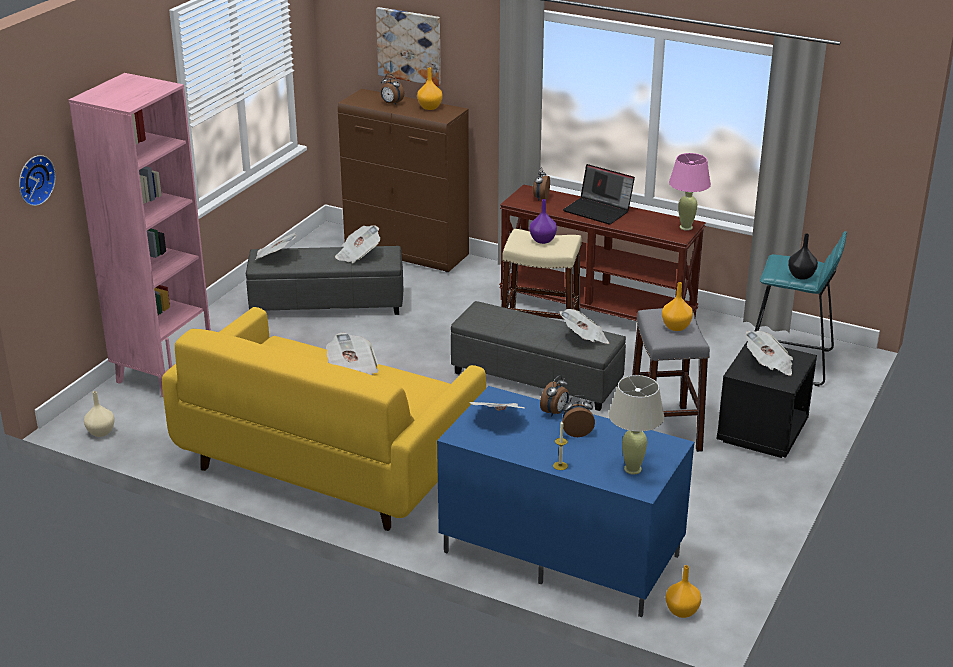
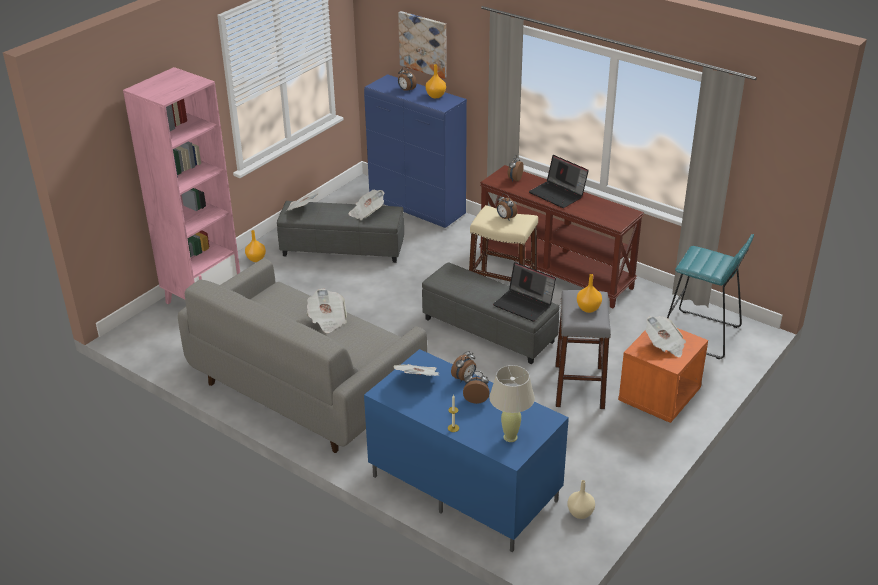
camera: 10 degrees right, 5 degrees up
(34, 179) = (93, 151): wall clock -> none
(101, 432) = (143, 345): beige vase -> beige vase (580, 513)
(329, 462) = (307, 388): yellow sofa -> grey sofa
(407, 253) = (418, 208): brown cabinet -> blue cabinet
(543, 240) = (505, 218): purple vase -> alarm clock
(584, 338) = (524, 304): newspaper -> laptop
(682, 612) = (546, 551): orange vase -> orange vase (256, 259)
(686, 227) = (625, 216): pink table lamp -> none
(762, 433) = (659, 397): black nightstand -> orange nightstand
(801, 276) = (710, 268): black vase -> none

